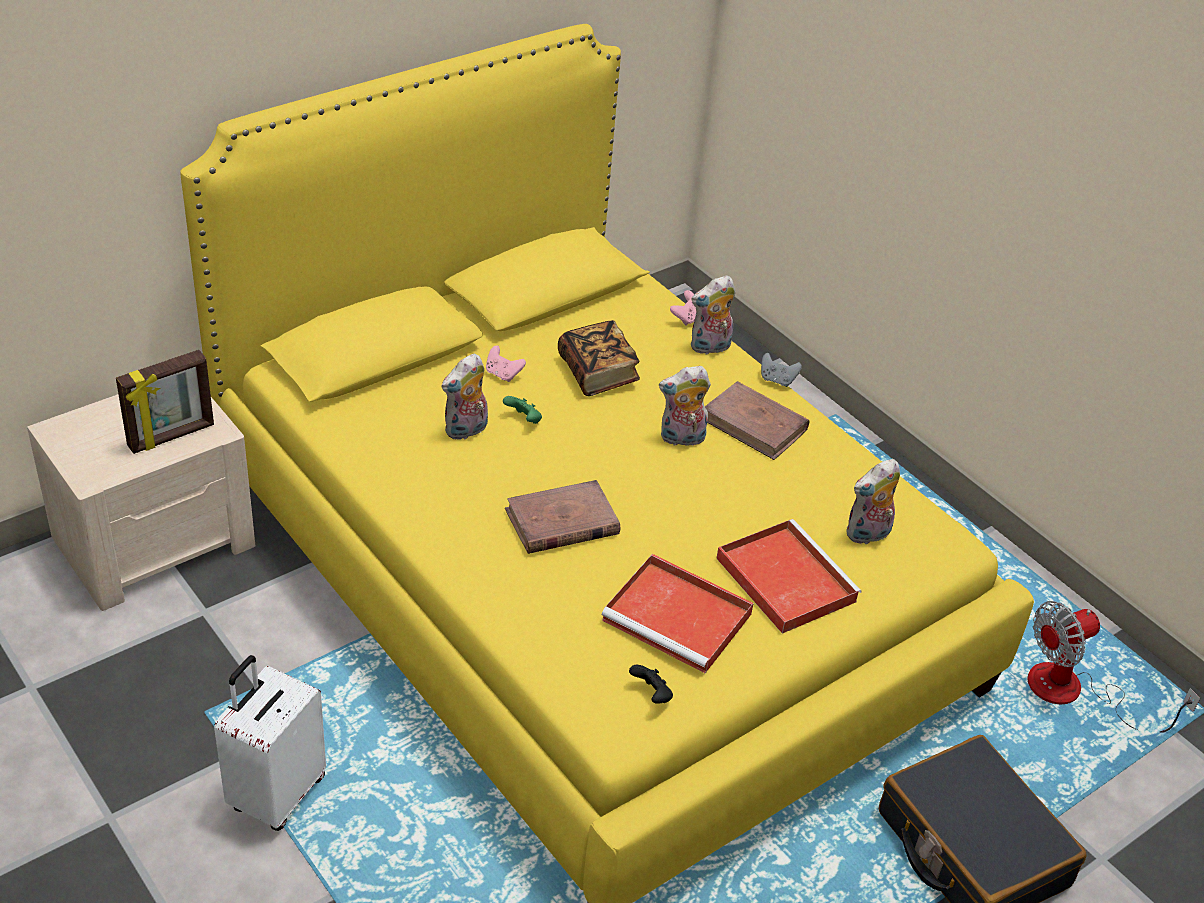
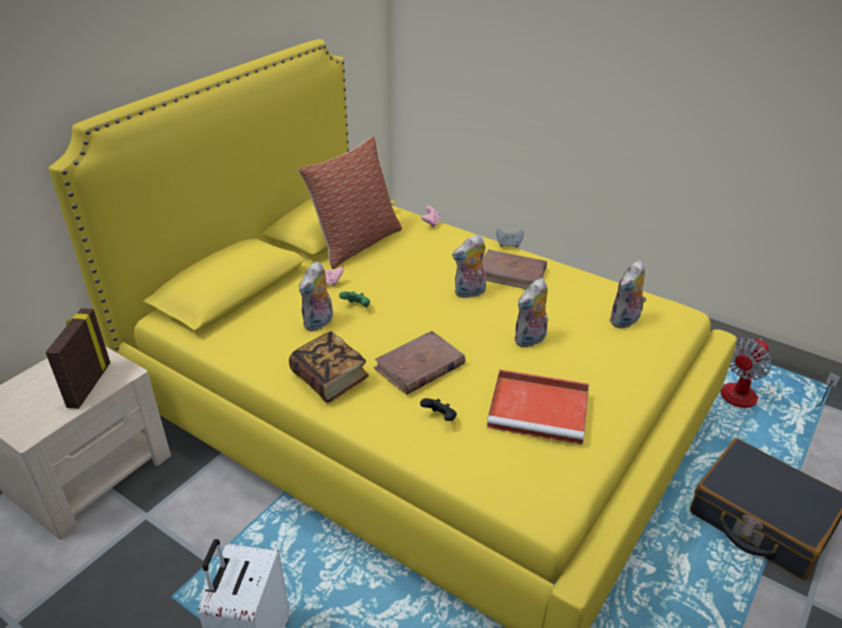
camera: 15 degrees left, 5 degrees down
(171, 437) = (88, 385): picture frame -> picture frame turned 150 degrees clockwise
(567, 324) = (356, 243): none -> pillow
(597, 373) = (392, 267): book -> book (330, 379)
(651, 695) = (553, 472): black game controller -> black game controller (440, 418)
(710, 347) = (456, 236): plush toy -> plush toy (530, 340)
(783, 578) = (591, 363): red tray -> none

